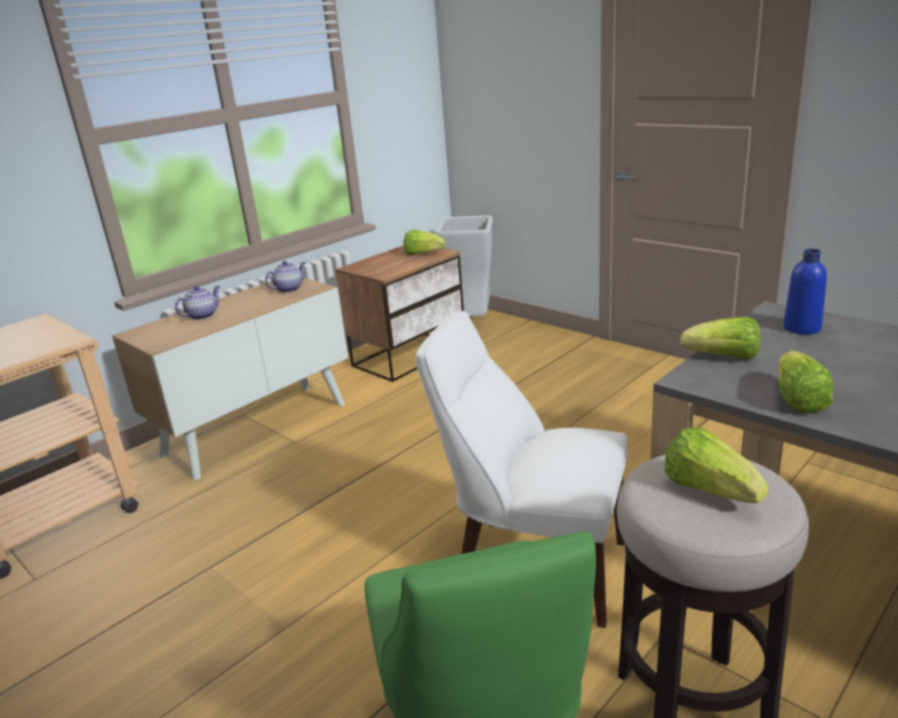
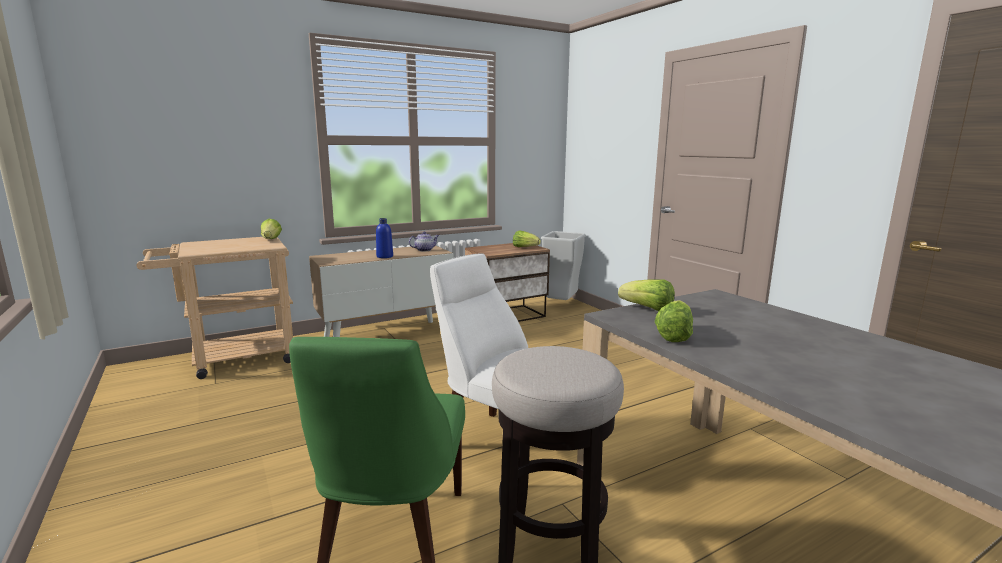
camera: 15 degrees right, 10 degrees down
(202, 315) = (364, 254): teapot -> none
(709, 490) = (555, 363): lettuce -> lettuce (271, 240)
(802, 328) = (724, 304): blue bottle -> blue bottle (384, 256)

